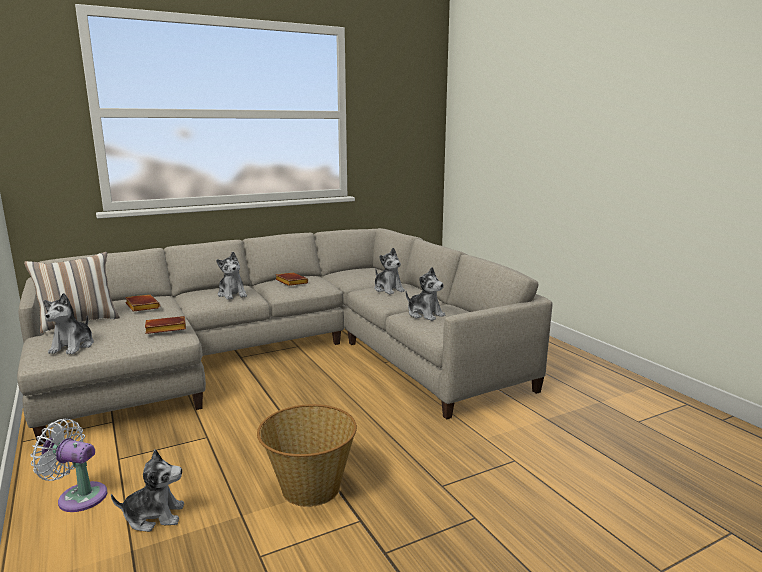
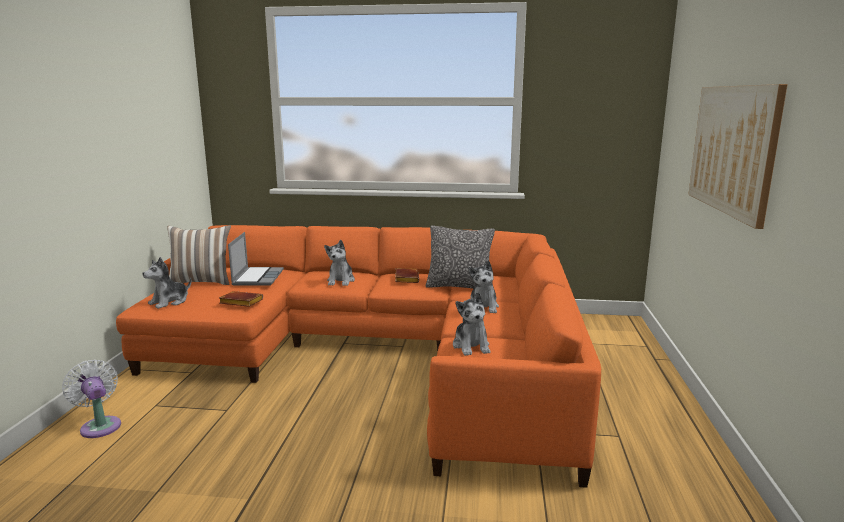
camera: 35 degrees right, 0 degrees up
(141, 306) = (257, 277): brown book -> laptop
(154, 516) = (113, 463): plush toy -> none
(285, 357) = (378, 354): beige sofa -> orange sofa
(309, 488) = (229, 491): basket -> none
(342, 281) = (459, 287): none -> pillow
(547, 145) = (732, 149): none -> picture

